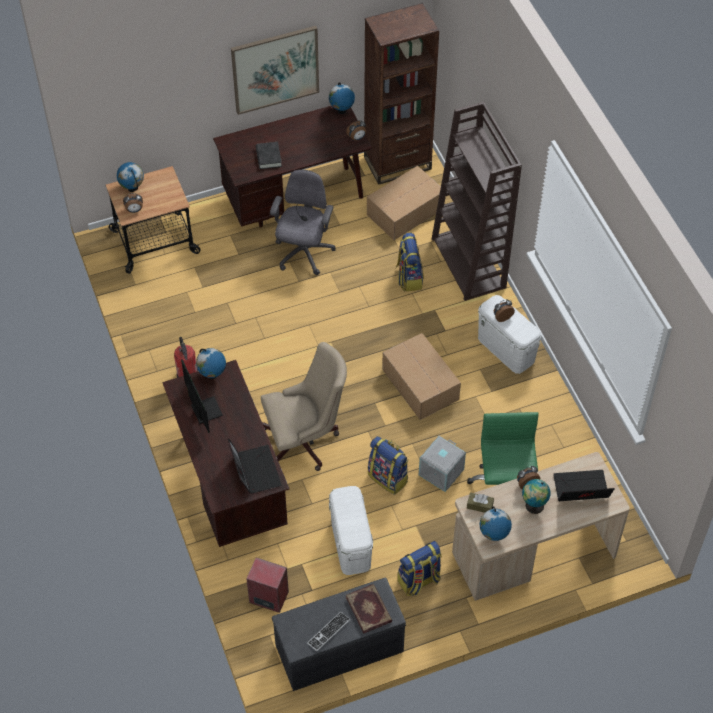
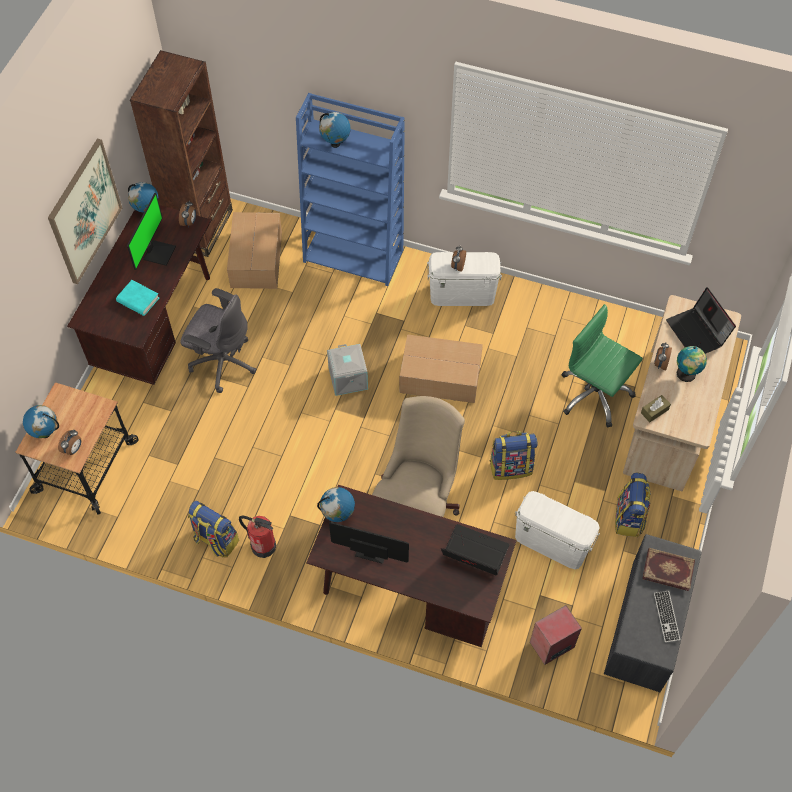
camera: 50 degrees left, 5 degrees up
(268, 157) = (138, 300): black book -> turquoise book
(303, 254) = (222, 362): grey office chair -> grey office chair turned 150 degrees clockwise
(315, 140) = (158, 252): none -> monitor
(409, 277) = (326, 306): backpack -> backpack (215, 540)
(441, 473) = (540, 425): grey storage box -> grey storage box (349, 378)
(469, 263) = (354, 255): brown bookcase -> blue bookcase
(493, 536) = (692, 423): globe -> globe (335, 144)
(580, 490) = (697, 333): laptop -> laptop turned 60 degrees counterclockwise

